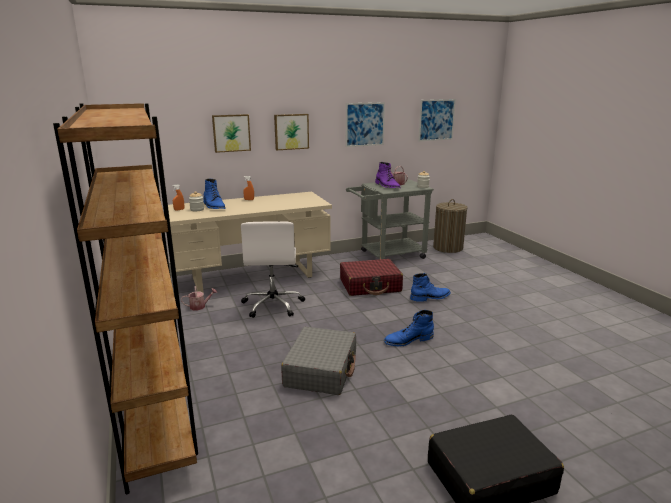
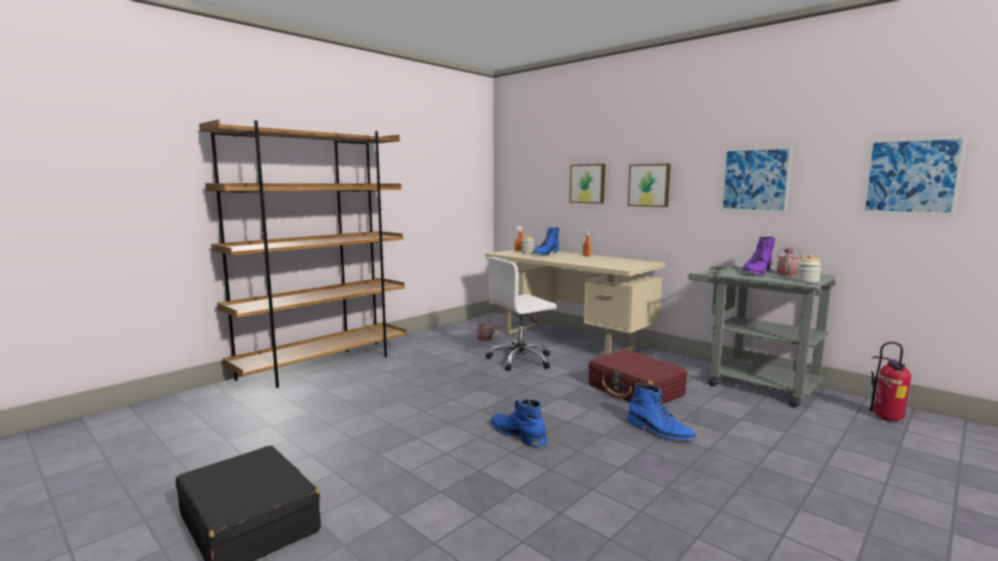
camera: 65 degrees right, 10 degrees down
(321, 370) = (415, 403): grey suitcase -> none
(448, 247) = (886, 419): laundry basket -> fire extinguisher

